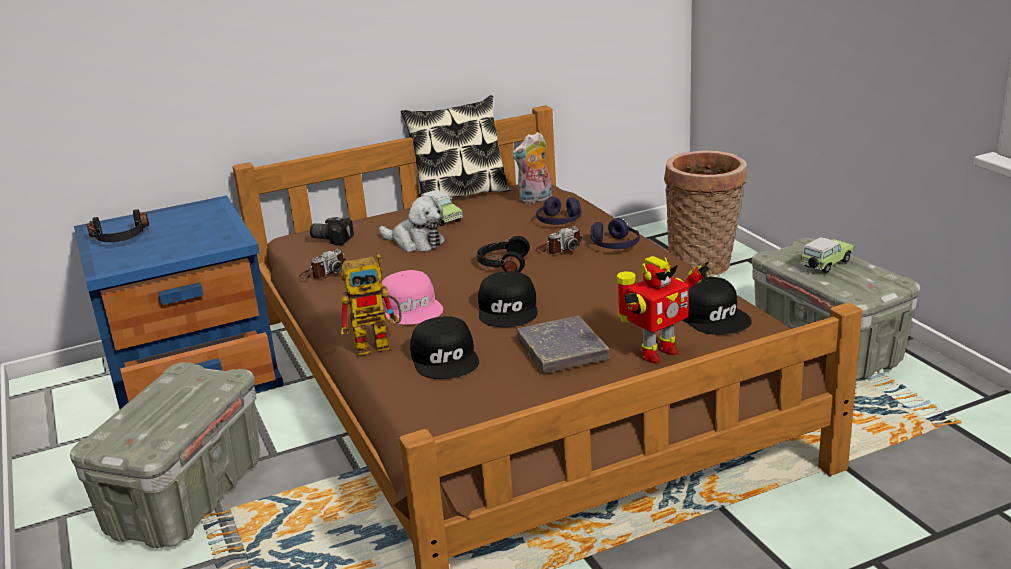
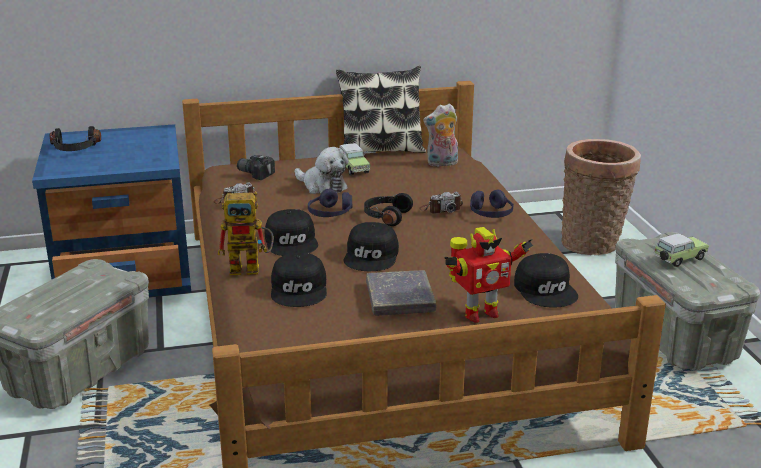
camera: 10 degrees right, 0 degrees up
(411, 307) = (292, 241): pink cap -> black cap
(559, 221) = (453, 185): purple headphones -> purple headphones (330, 213)

